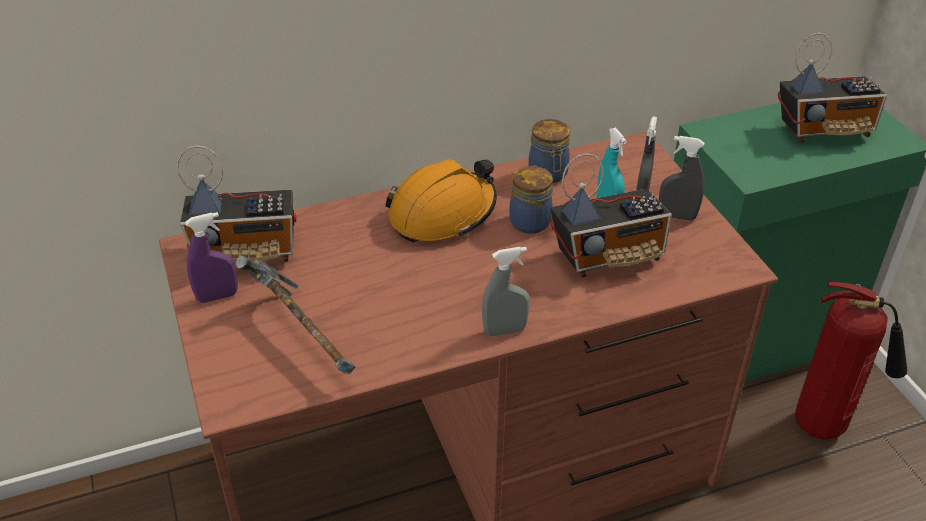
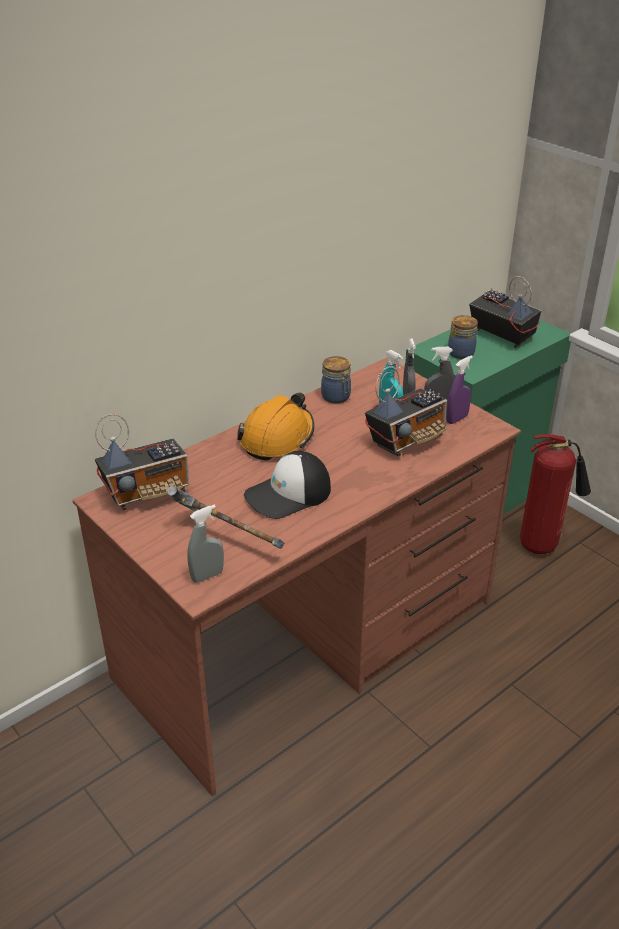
camera: 20 degrees left, 5 degrees down
(217, 296) = (144, 527): purple spray bottle -> purple spray bottle (457, 419)
(412, 296) = (288, 494): none -> cap
(504, 330) = (364, 501): grey spray bottle -> grey spray bottle (207, 576)
(530, 221) = (341, 429): jar -> jar (460, 352)
(824, 131) = (501, 335): radio -> radio turned 105 degrees counterclockwise

